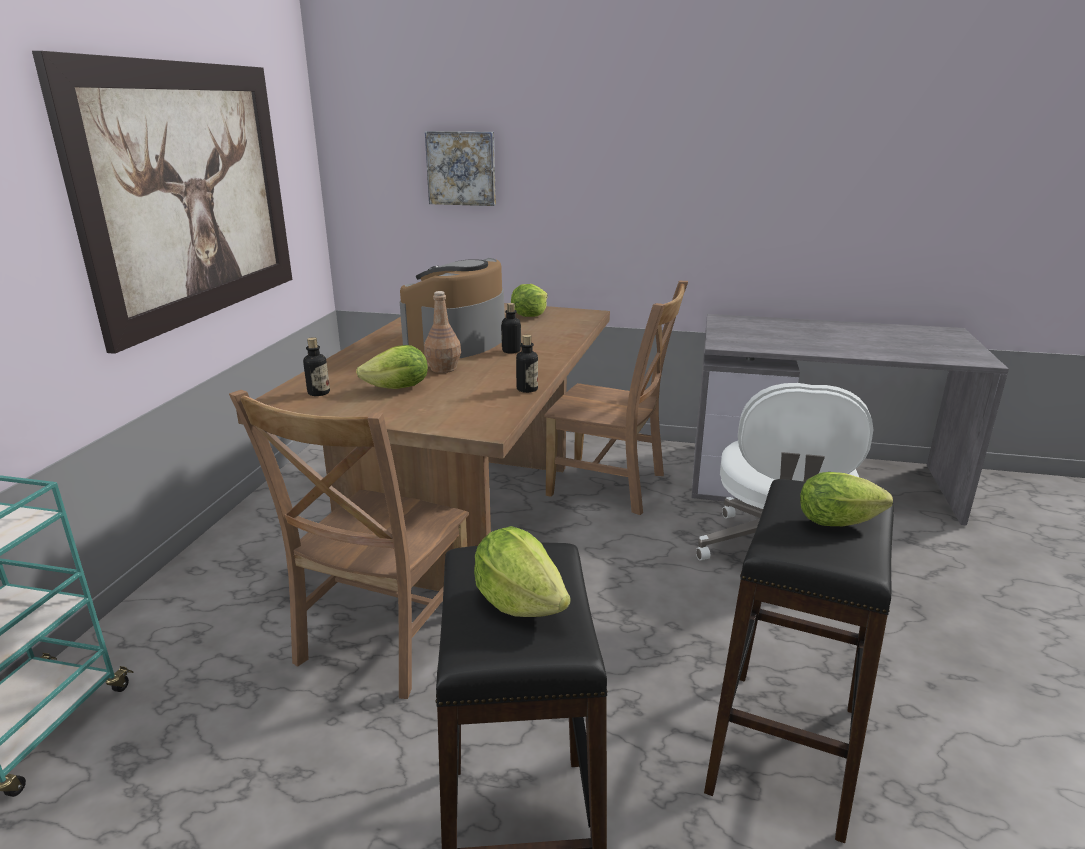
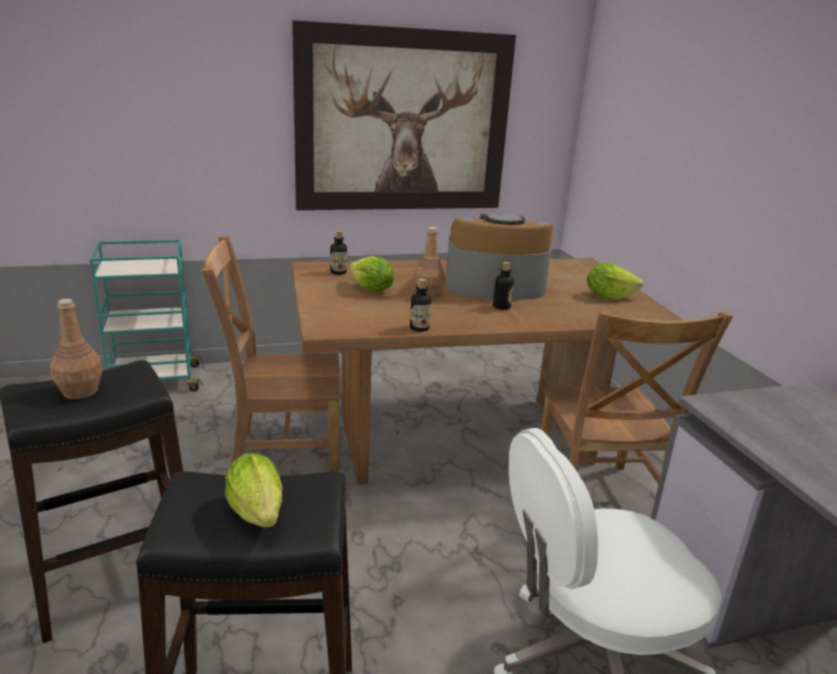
camera: 60 degrees right, 0 degrees up
(462, 168) = (655, 141): picture -> none
(519, 602) = (81, 391): lettuce -> brown bottle

